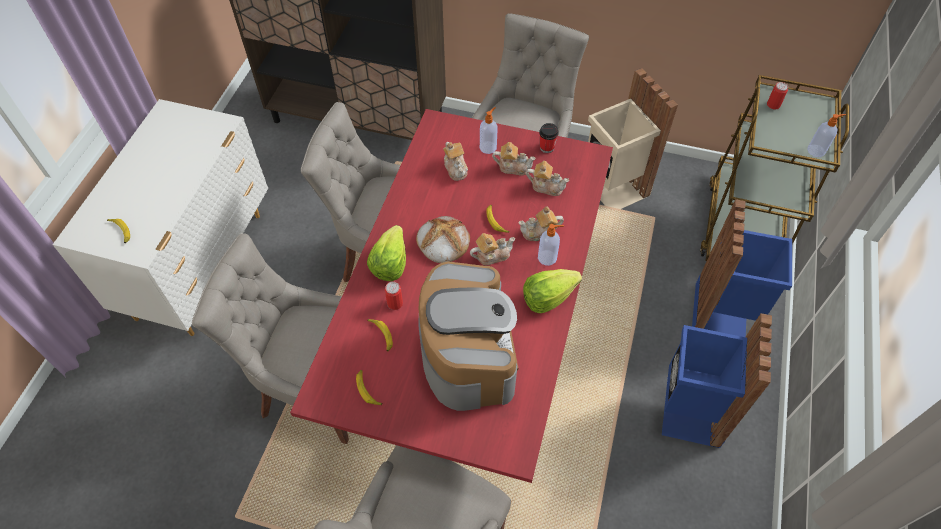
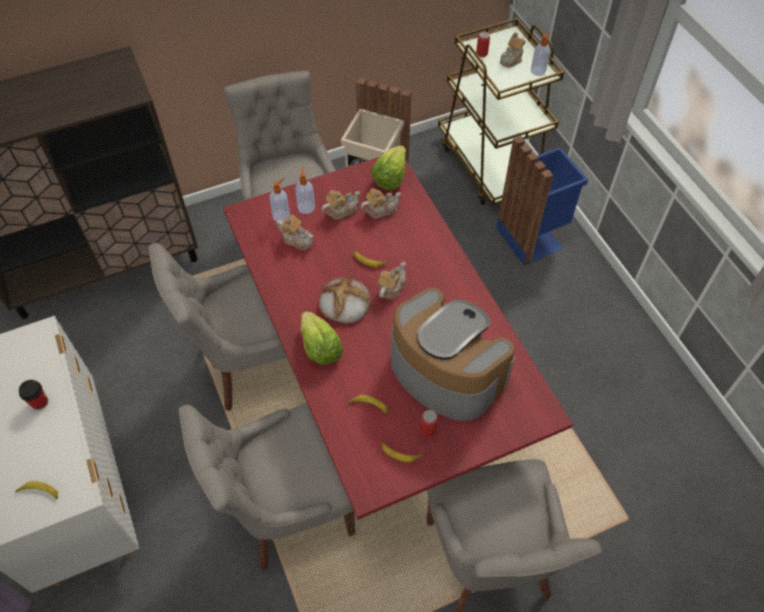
camera: 40 degrees left, 0 degrees up
(395, 303) = (354, 375): can -> can (428, 430)
(539, 233) = (409, 248): teapot -> teapot (512, 59)
(547, 147) = (352, 180): cup -> cup (39, 402)
(548, 258) = (433, 262): soap dispenser -> soap dispenser (282, 215)
(548, 298) = (461, 291): lettuce -> lettuce (390, 178)
(689, 411) = (569, 321): blue trash can -> none

